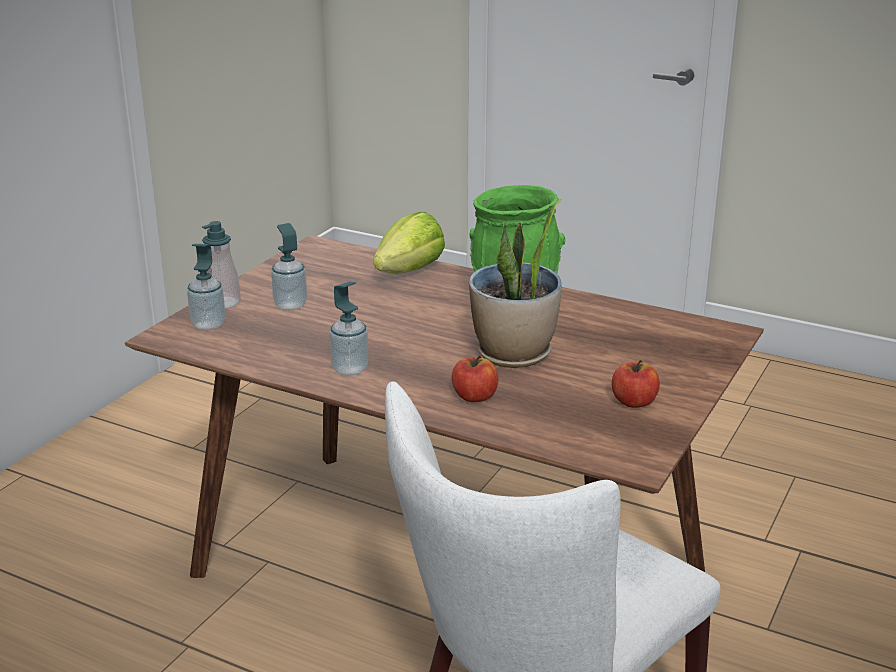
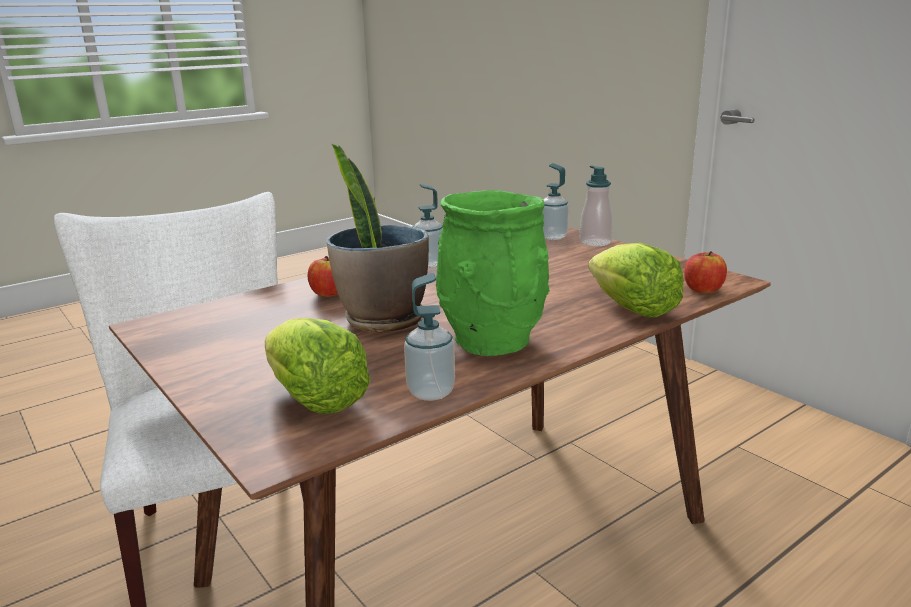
camera: 115 degrees right, 5 degrees down
(290, 305) = (572, 259): soap dispenser -> soap dispenser (431, 392)
(634, 402) = (225, 347): apple -> apple (703, 289)
(663, 340) = (314, 399): none -> lettuce

